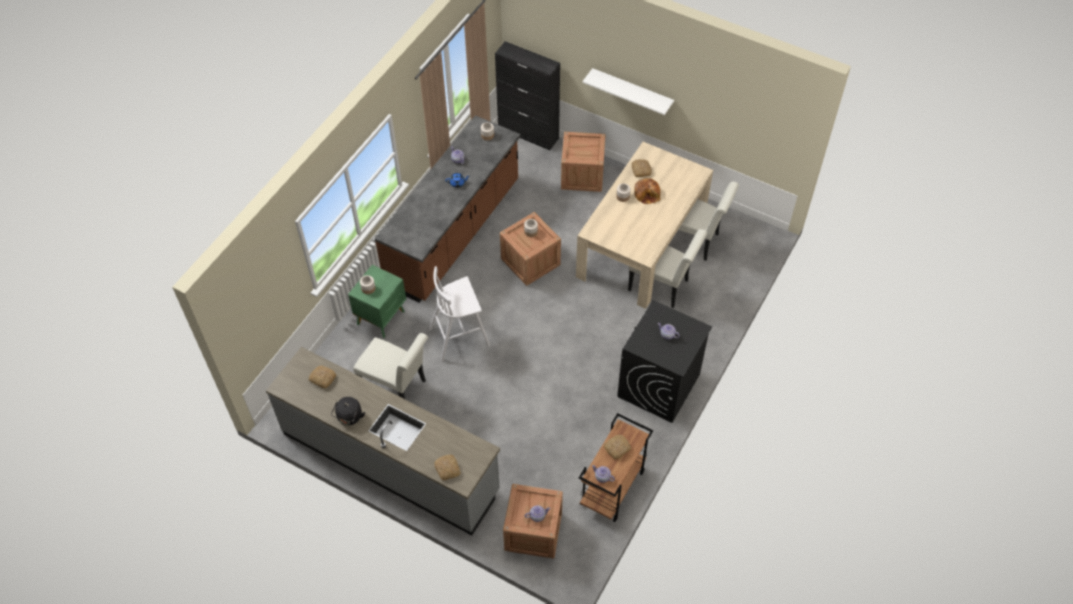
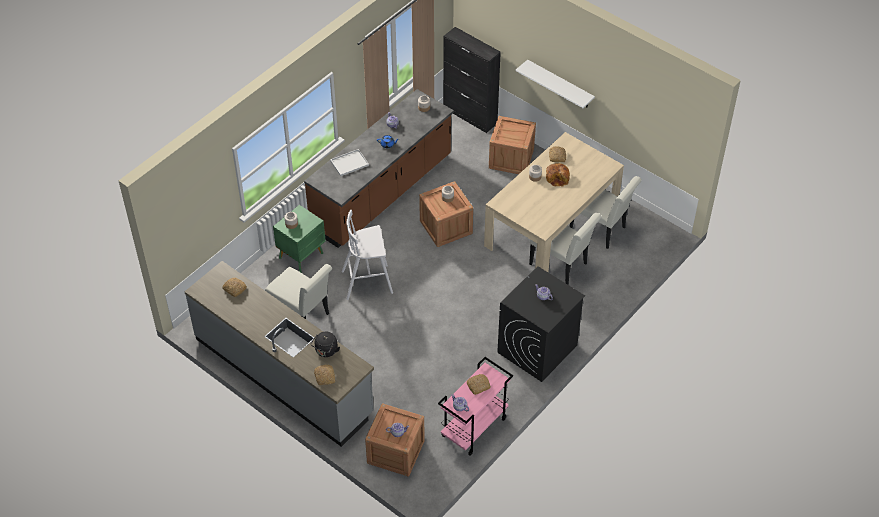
camera: 10 degrees right, 5 degrees down
(349, 418) = (250, 323): black kettle -> black kettle (326, 351)
(420, 210) = (350, 162): none -> white tray
(612, 489) = (474, 428): brown cart -> pink cart

